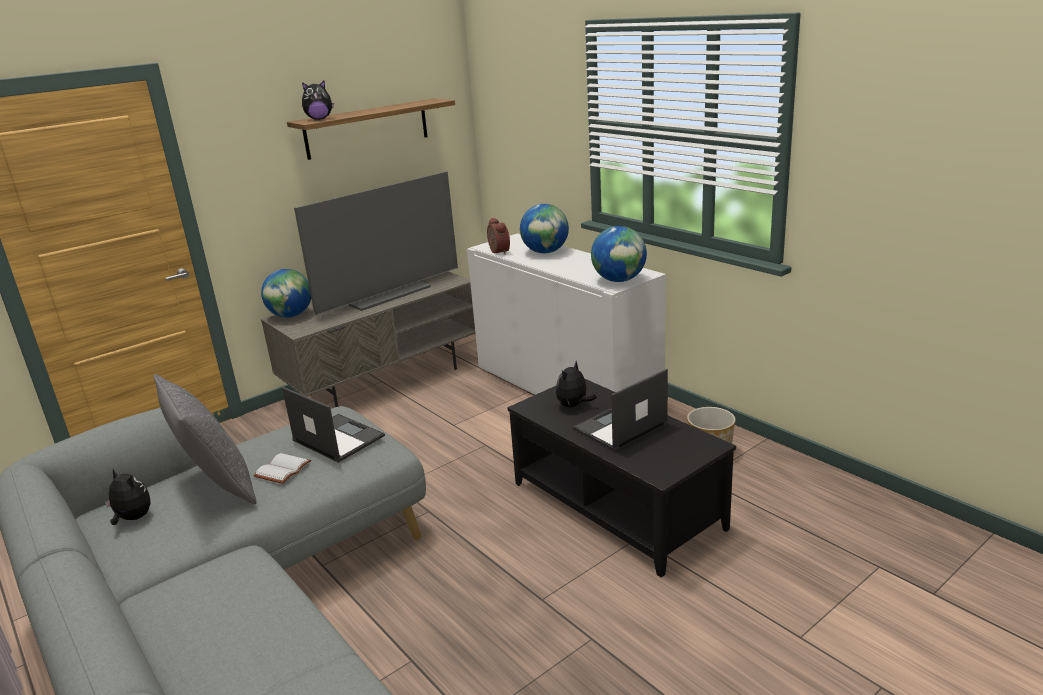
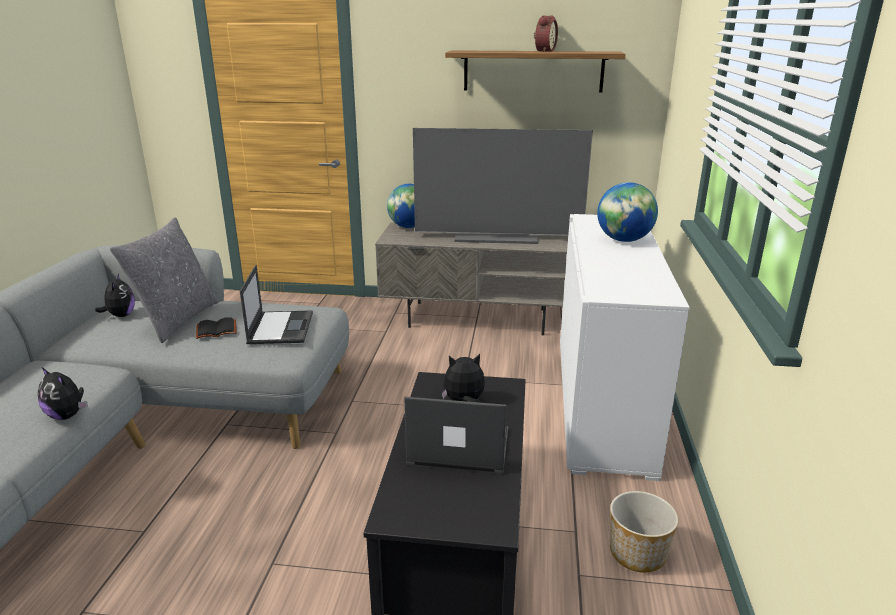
camera: 45 degrees right, 0 degrees up
(283, 470) = (216, 330): white book -> black book
(319, 119) = (471, 51): plush toy -> plush toy (68, 415)
(497, 252) = (584, 225): alarm clock -> alarm clock (543, 51)
(619, 280) = (623, 292): globe -> none

